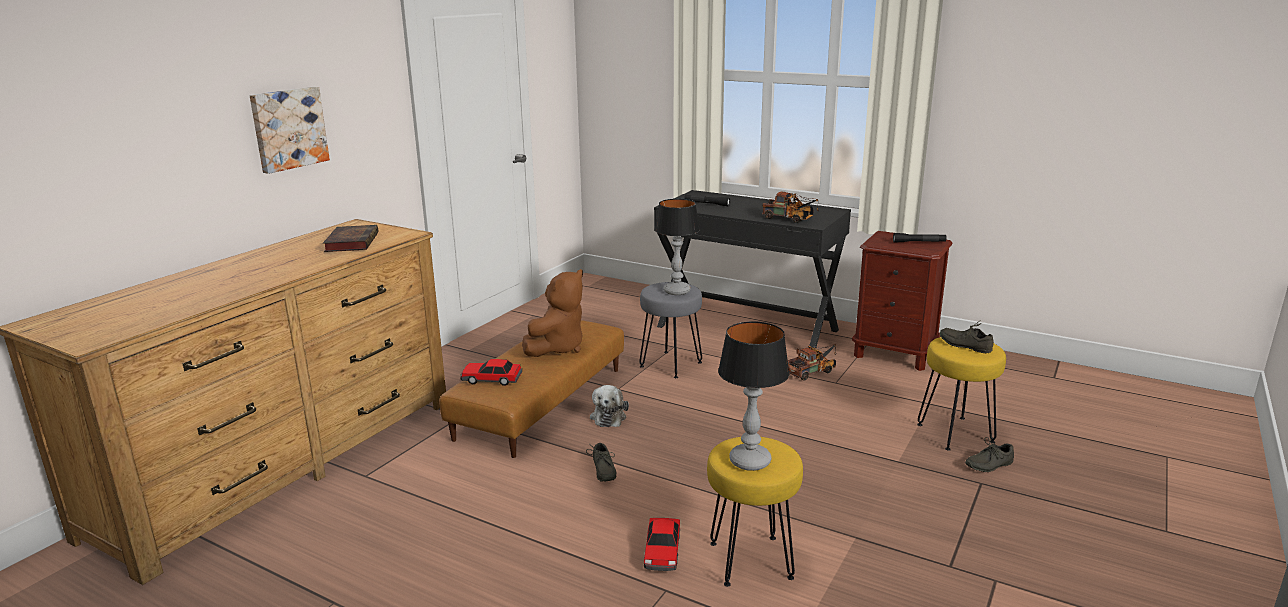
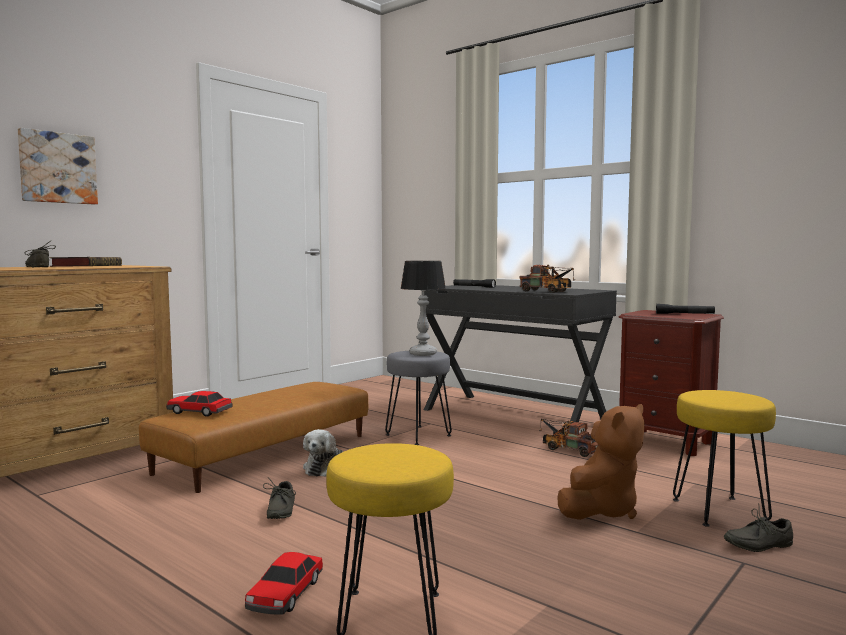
camera: 10 degrees right, 15 degrees down
(557, 348) = (288, 397): brown plush toy -> brown plush toy (601, 510)
(751, 461) = (379, 461): table lamp -> none
(813, 371) = (567, 449): toy truck -> toy truck turned 120 degrees counterclockwise
(965, 345) = (724, 395): grey shoe -> grey shoe (40, 266)

